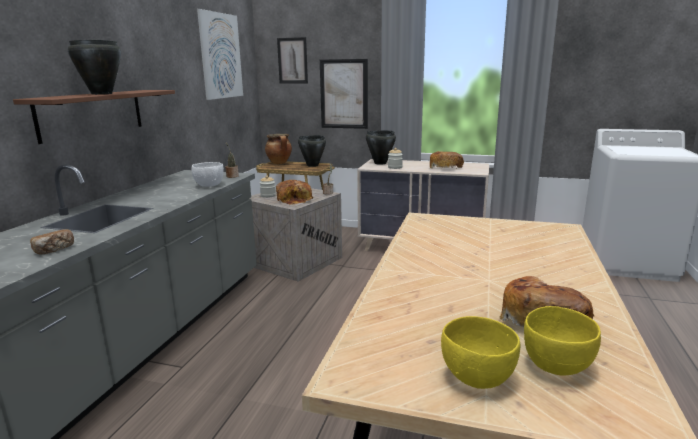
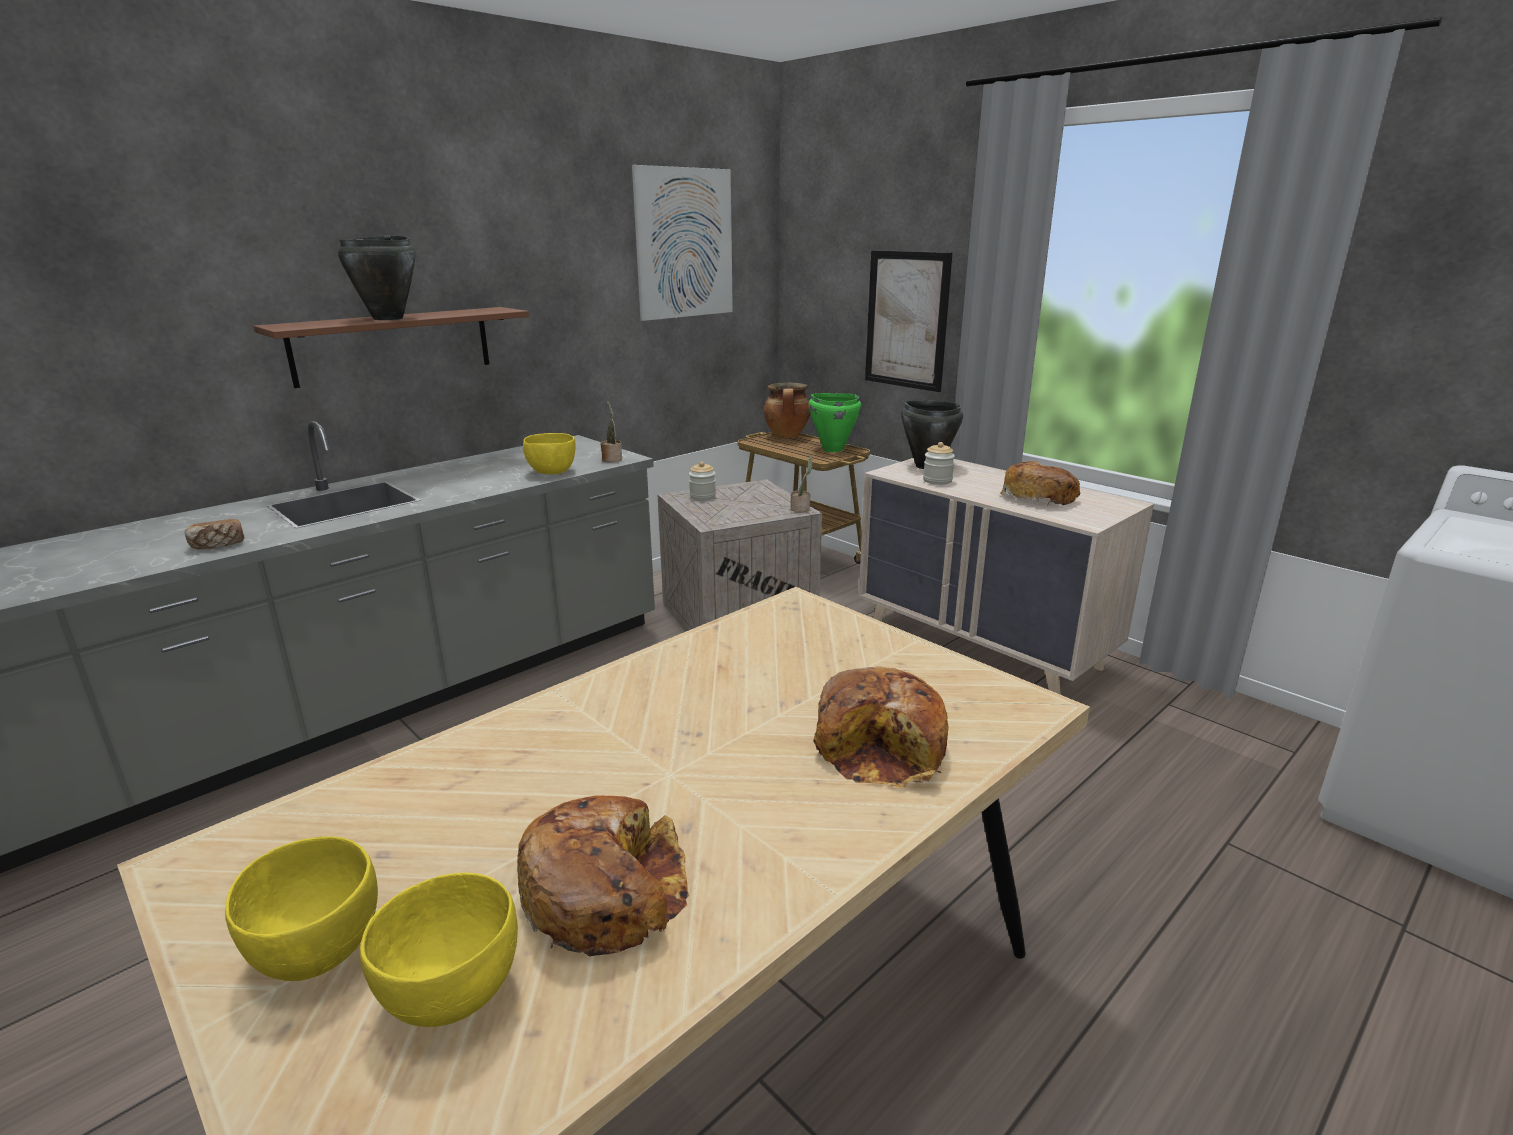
camera: 30 degrees right, 5 degrees up
(209, 186) = (551, 472): white bowl -> yellow bowl
(292, 60) = (830, 250): picture -> none
(295, 199) = (731, 511): bread -> bread (882, 747)
(312, 165) = (832, 449): black cooking pot -> green cooking pot

